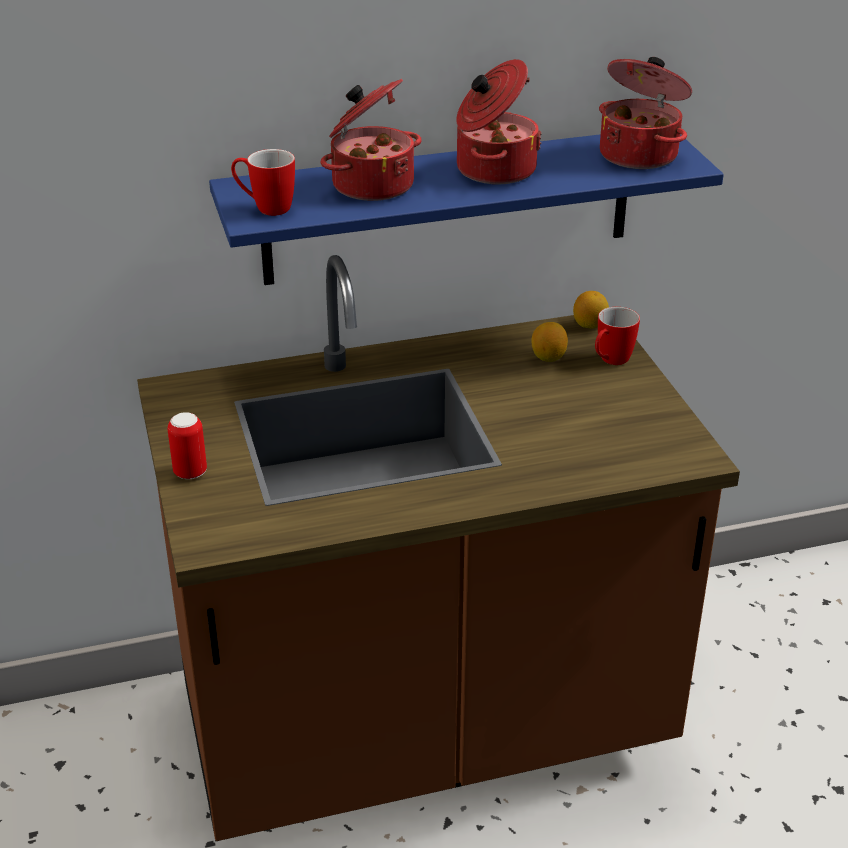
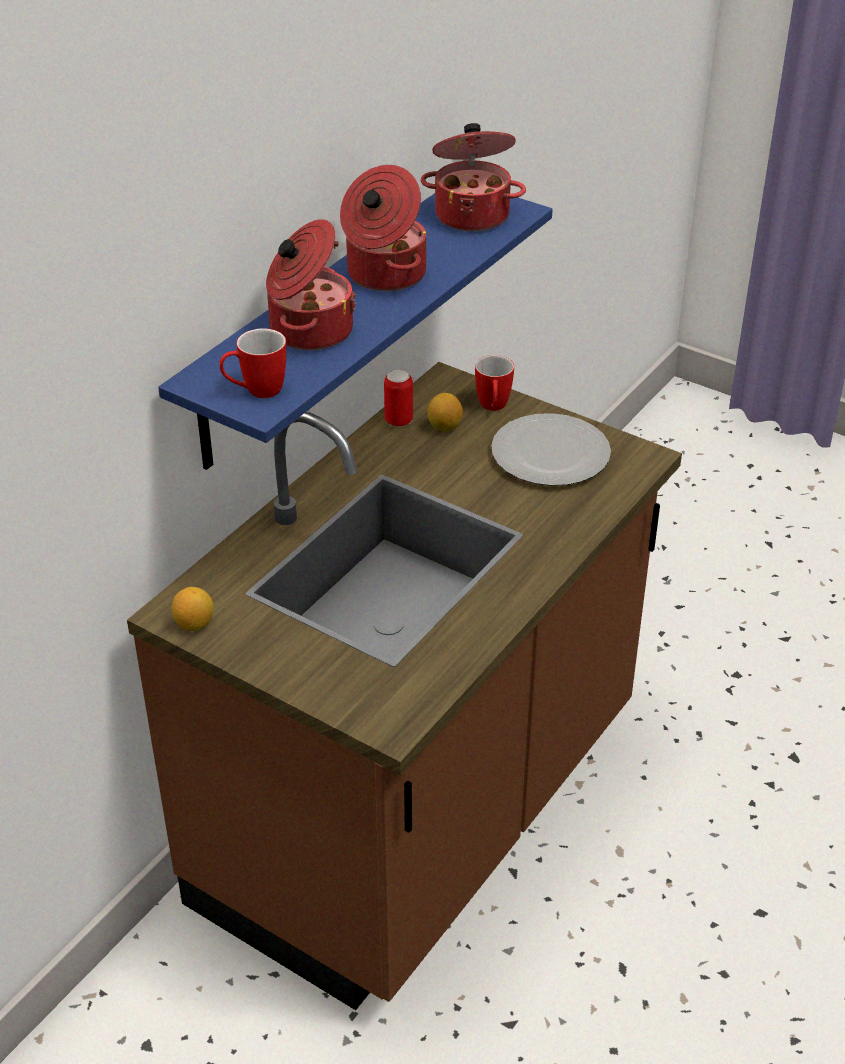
camera: 40 degrees left, 5 degrees up
(190, 472) = (295, 675): can -> can (398, 421)
(589, 325) = (440, 383): lemon -> lemon (194, 624)
(612, 418) = (552, 455): none -> plate

